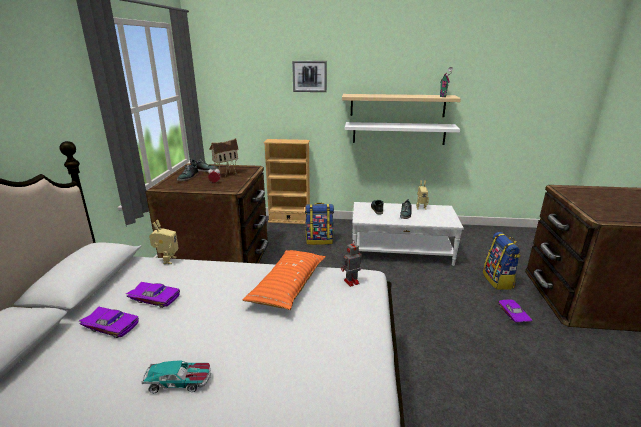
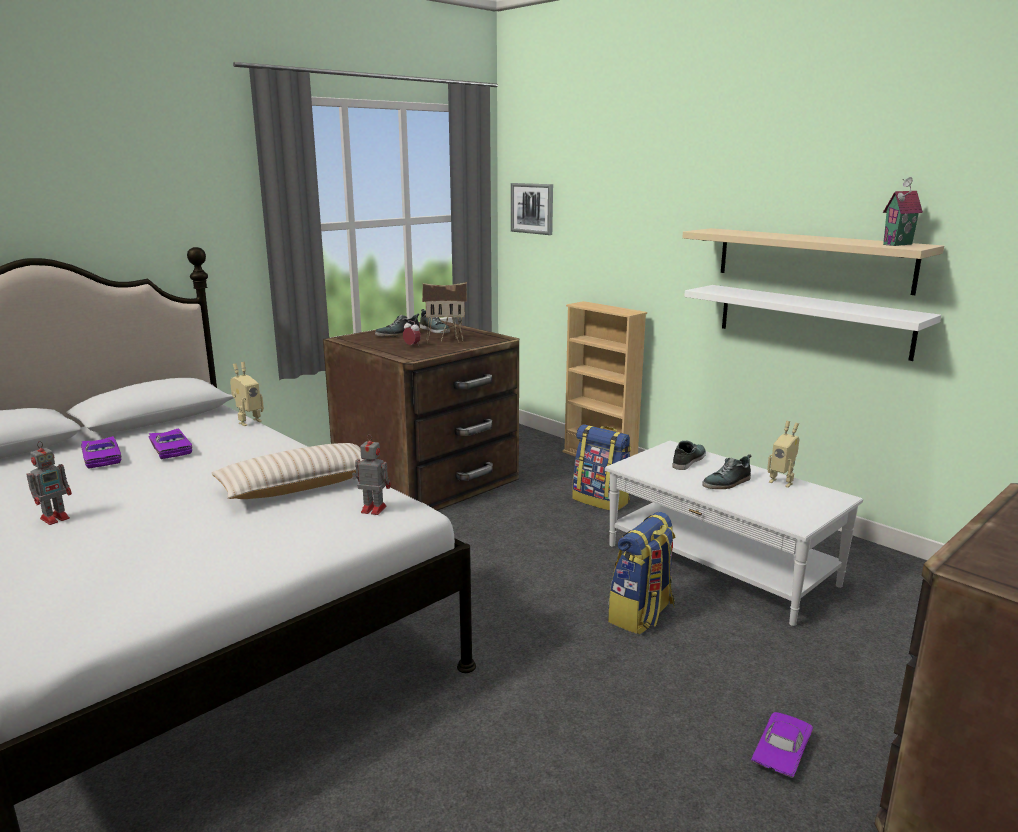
camera: 40 degrees right, 5 degrees down
(179, 381) = (56, 518): toy car -> toy robot
(288, 286) = (299, 486): orange pillow -> beige pillow
(309, 76) = (657, 192): picture -> picture (532, 208)
(498, 281) = (854, 690): backpack -> backpack (641, 615)

